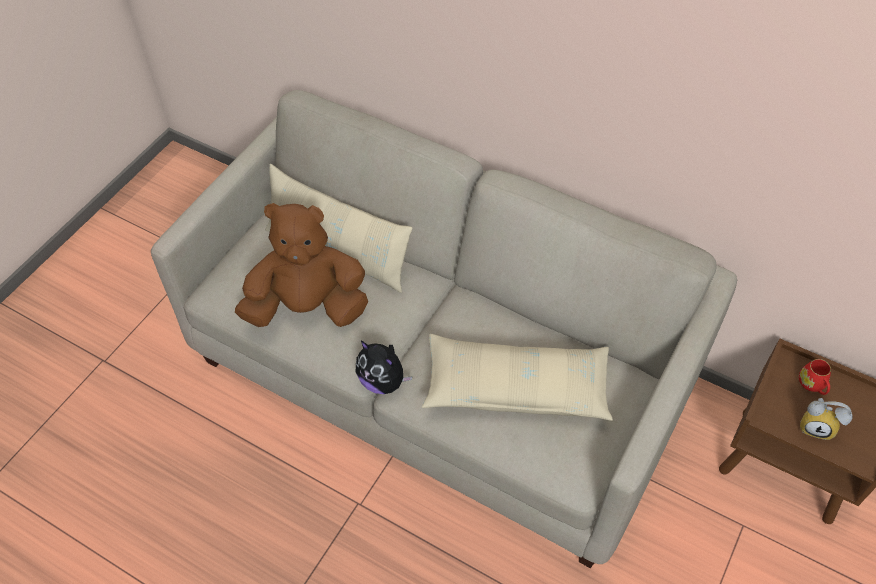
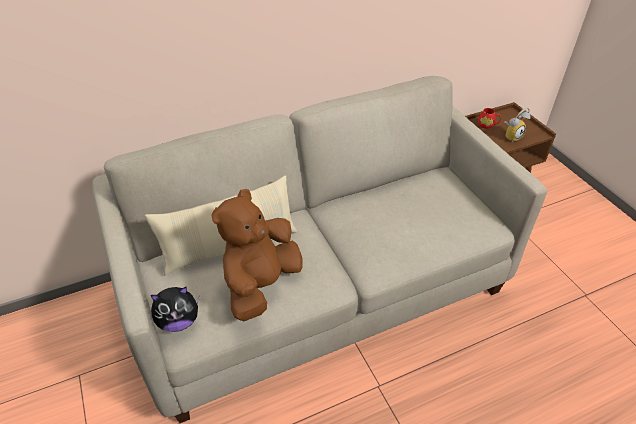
camera: 55 degrees left, 10 degrees down
(383, 381) = (353, 280): plush toy -> plush toy (179, 321)
(516, 387) = (415, 217): beige pillow -> none

